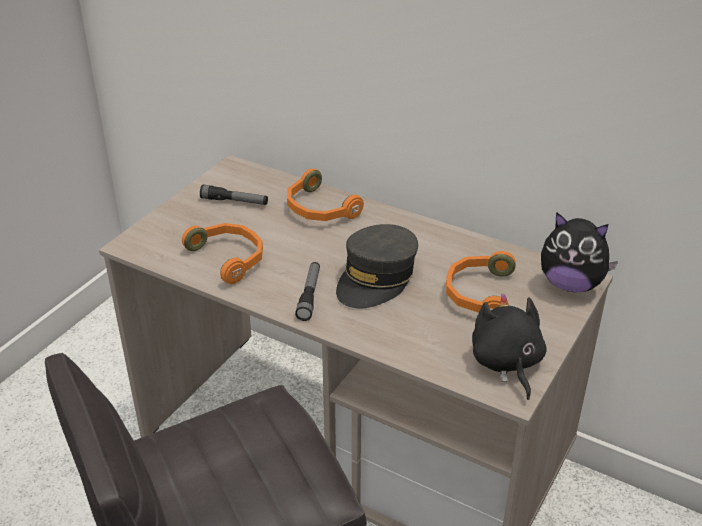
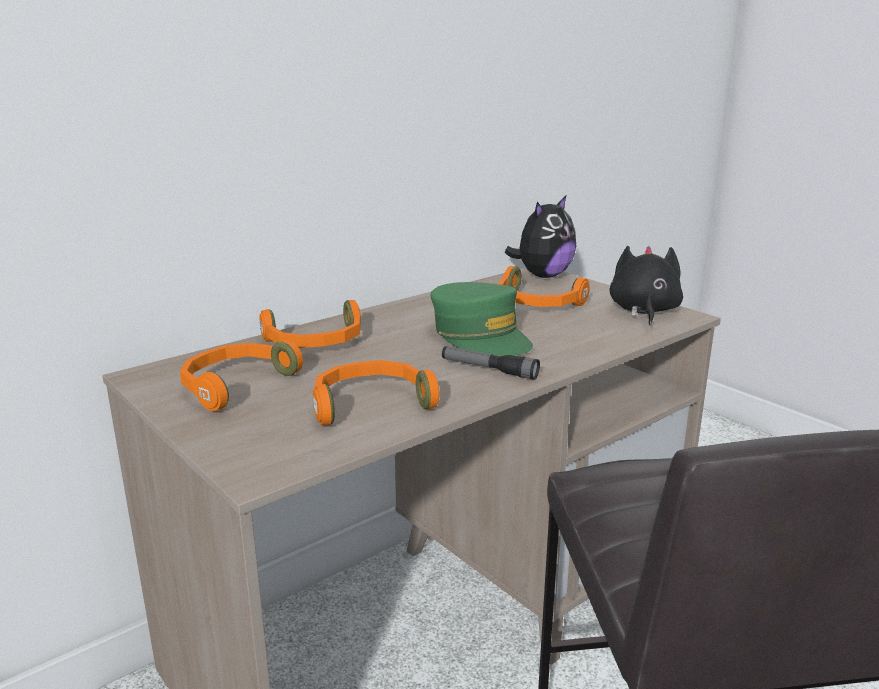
camera: 70 degrees left, 15 degrees down
(234, 201) = (235, 385): flashlight -> orange headphones
(376, 278) = (480, 336): grey cap -> green cap
(506, 363) = (643, 311): black plush toy -> black plush toy turned 90 degrees clockwise

